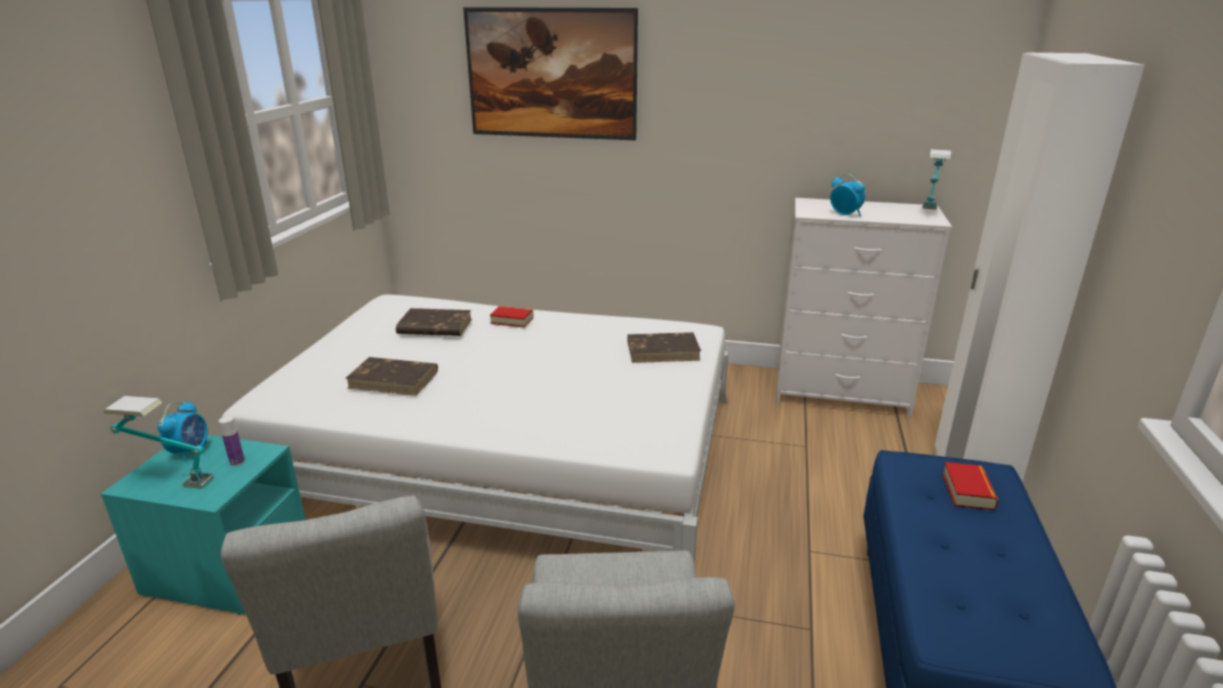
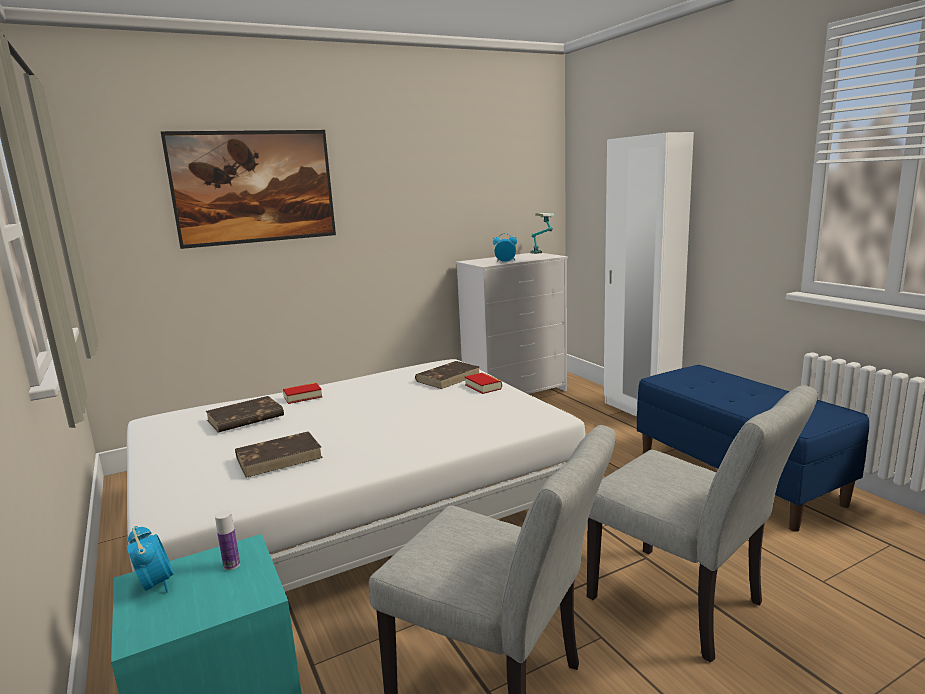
camera: 40 degrees left, 10 degrees down
(168, 479) = (179, 610): table lamp -> none
(967, 491) = (703, 378): book -> book (483, 387)

